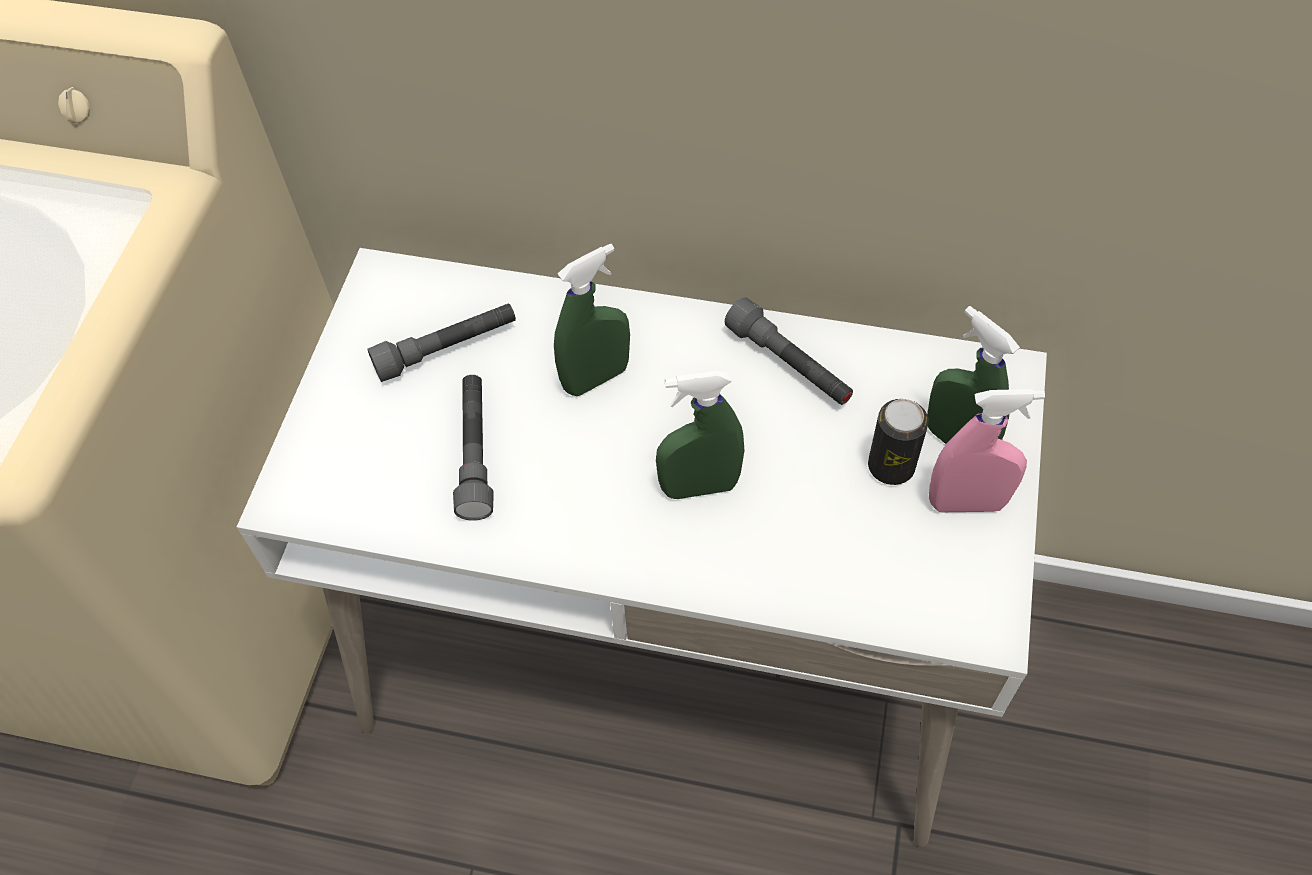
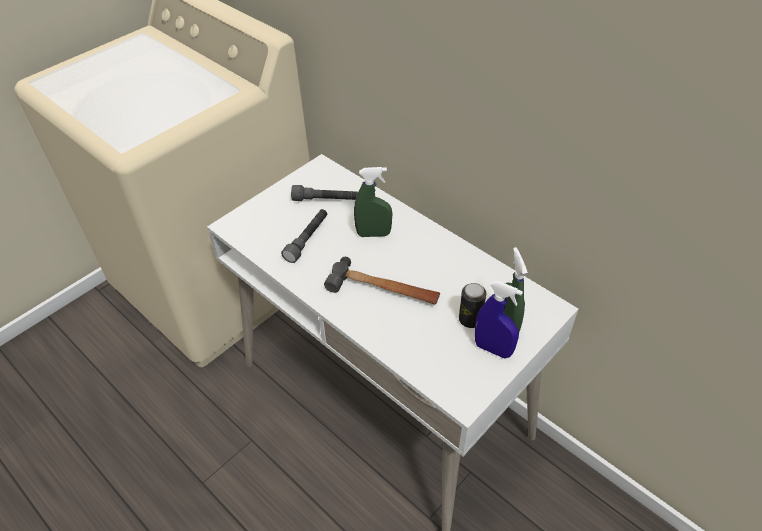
camera: 30 degrees right, 10 degrees down
(699, 487) = (383, 290): green spray bottle -> hammer
(789, 365) = (456, 263): grey flashlight -> none
(966, 503) = (493, 349): pink spray bottle -> blue spray bottle

